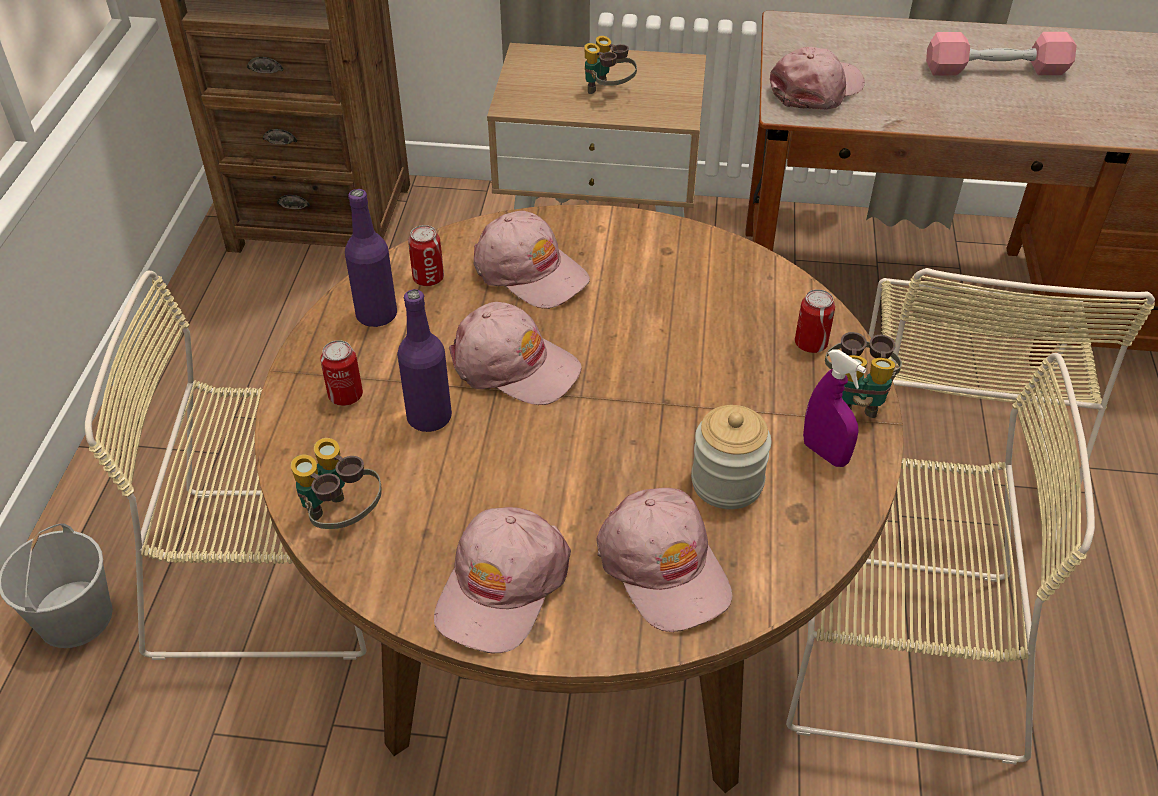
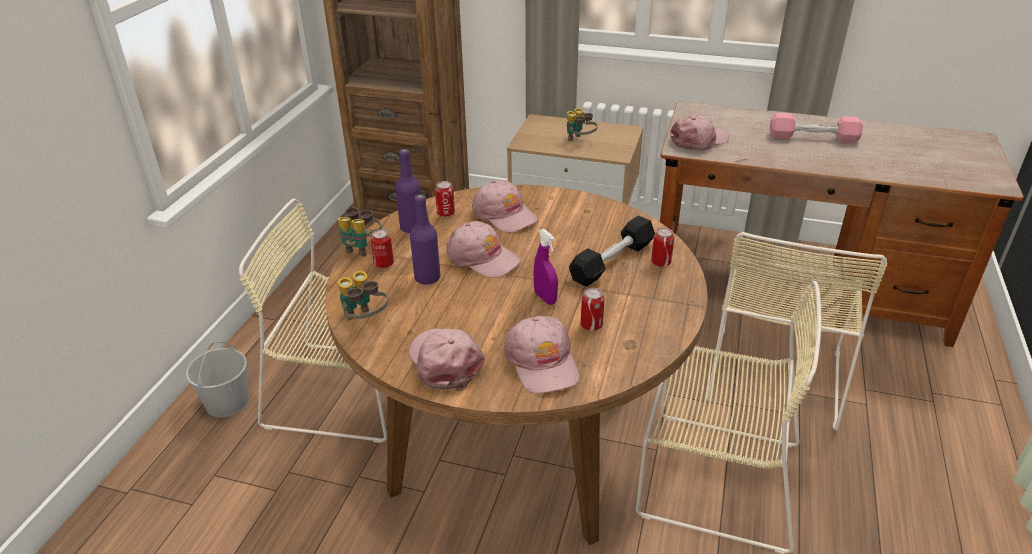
camera: 10 degrees right, 10 degrees down
(501, 587) = (445, 362): pink cap -> pink cap turned 120 degrees clockwise
(727, 483) = (591, 325): jar -> can
(731, 351) = (612, 262): none -> black dumbbell
(825, 453) = (654, 316): purple spray bottle -> purple spray bottle (545, 298)
(856, 399) = (681, 292): binoculars -> binoculars (361, 248)

